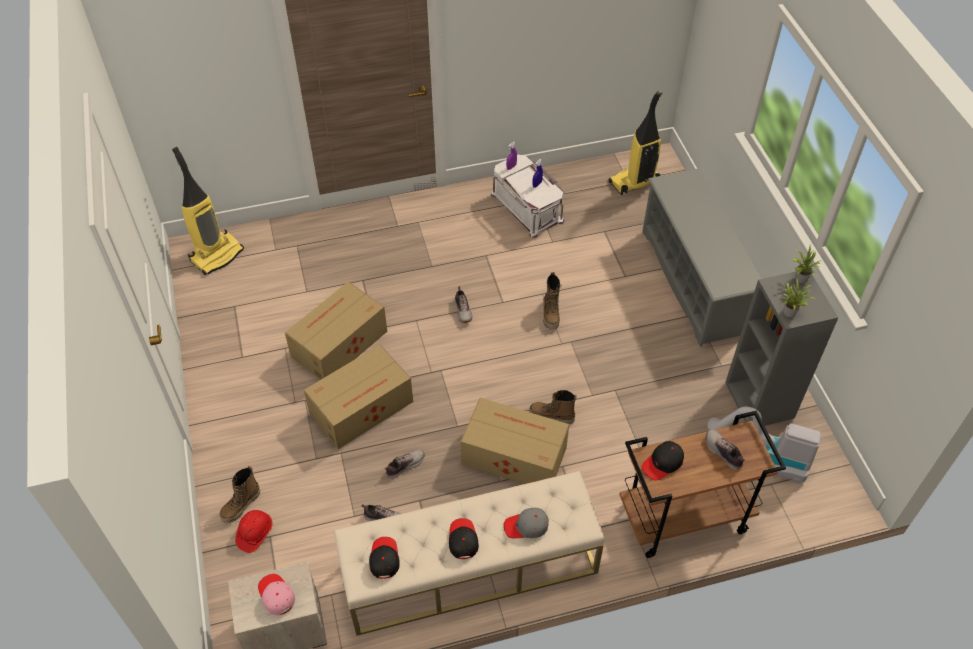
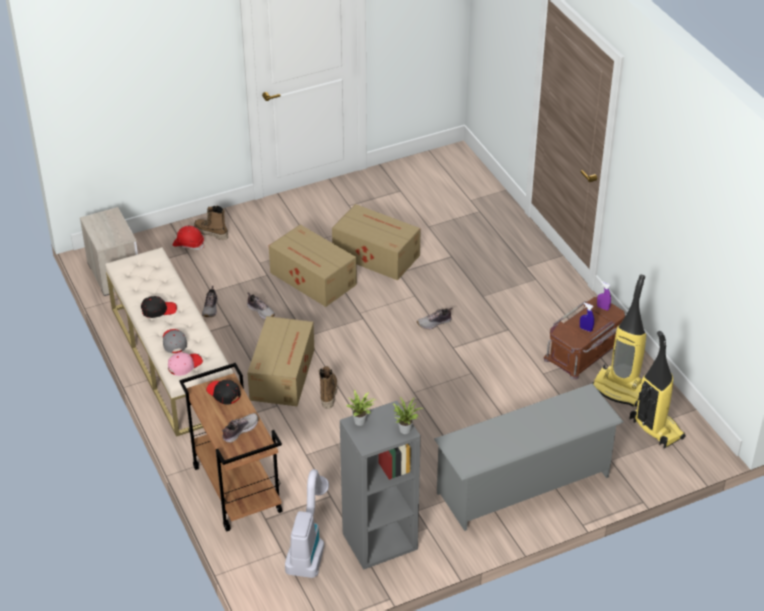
camera: 80 degrees right, 10 degrees down
(217, 255) = (453, 169): vacuum cleaner -> vacuum cleaner (619, 389)
(276, 595) = (108, 230): pink cap -> pink cap (184, 365)
(384, 559) = (139, 273): black cap -> none
(528, 207) = (585, 351): white storage box -> brown storage box
(551, 314) = (447, 381): boot -> none

